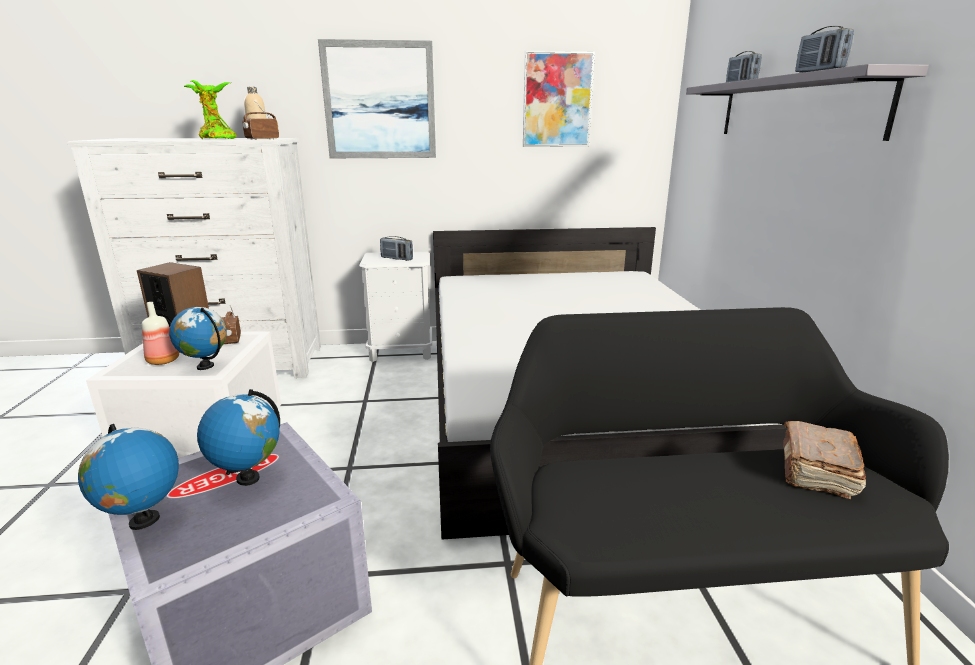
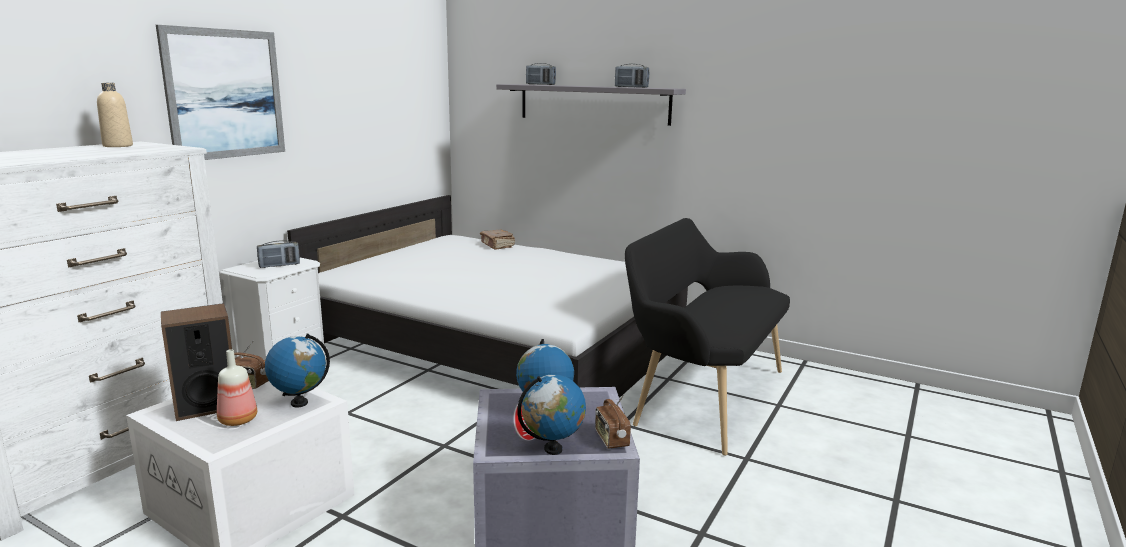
camera: 55 degrees left, 5 degrees down
(216, 139) = (95, 152): potted plant -> none
(262, 139) = (169, 148): radio -> radio (611, 439)
(557, 100) = (374, 90): picture -> none
(816, 471) = (735, 291): brown book -> brown book (497, 245)

